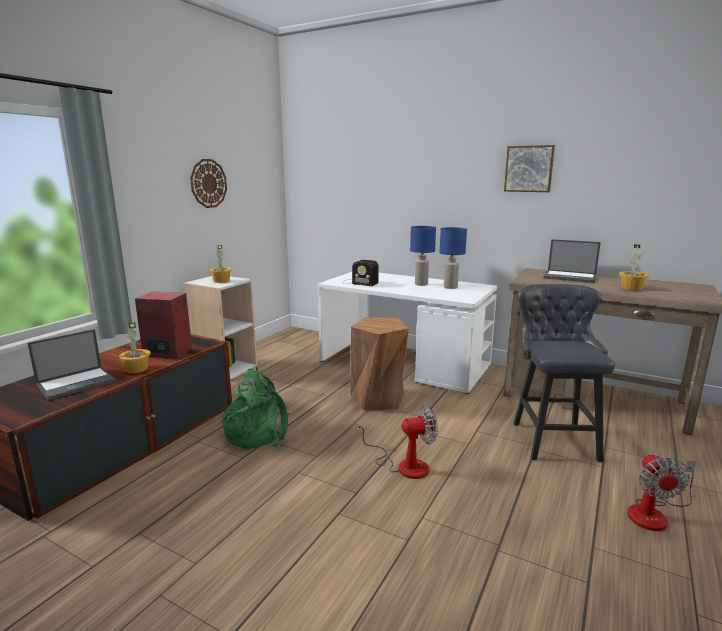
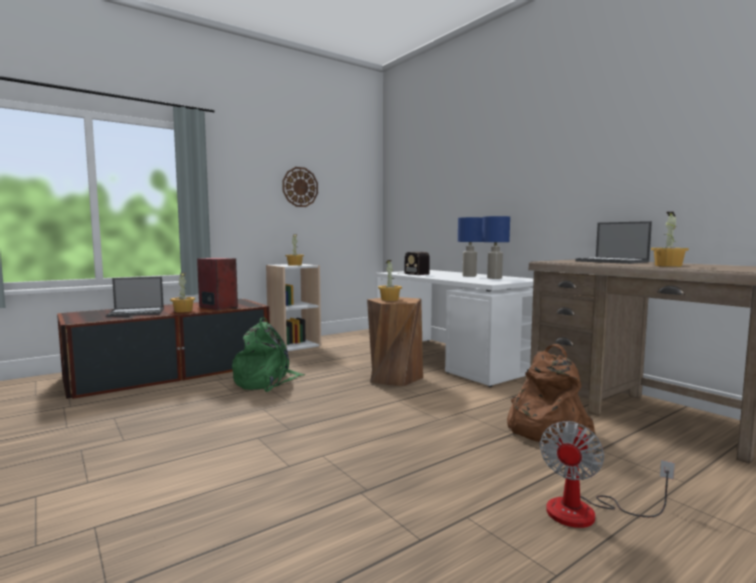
camera: 25 degrees right, 10 degrees down
(375, 325) = (390, 299): none -> potted plant
(403, 465) = (355, 421): fan -> none
(529, 169) = (579, 151): picture -> none
(551, 435) = (543, 429): grey stool -> brown backpack

